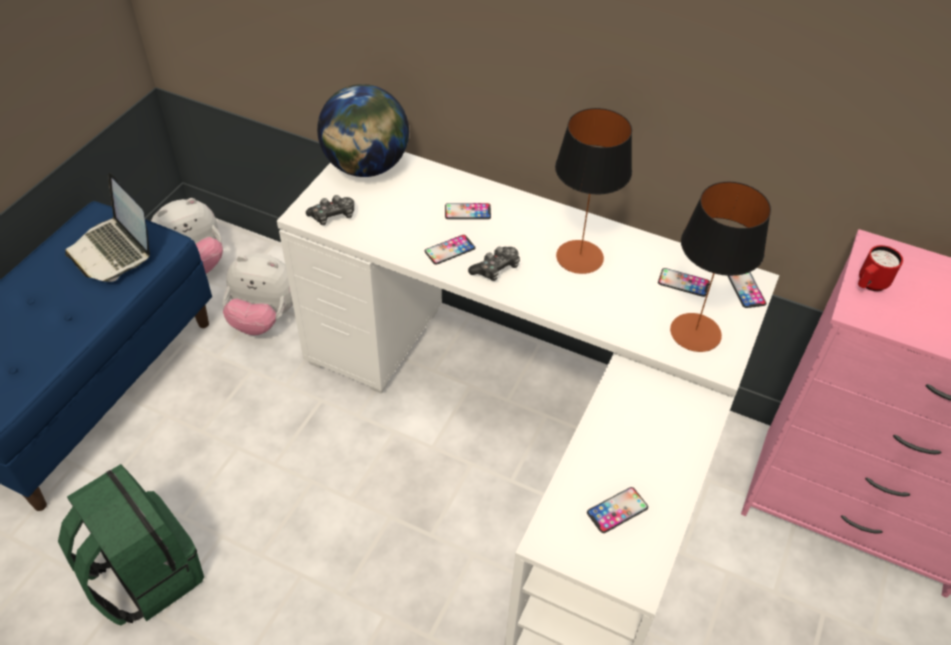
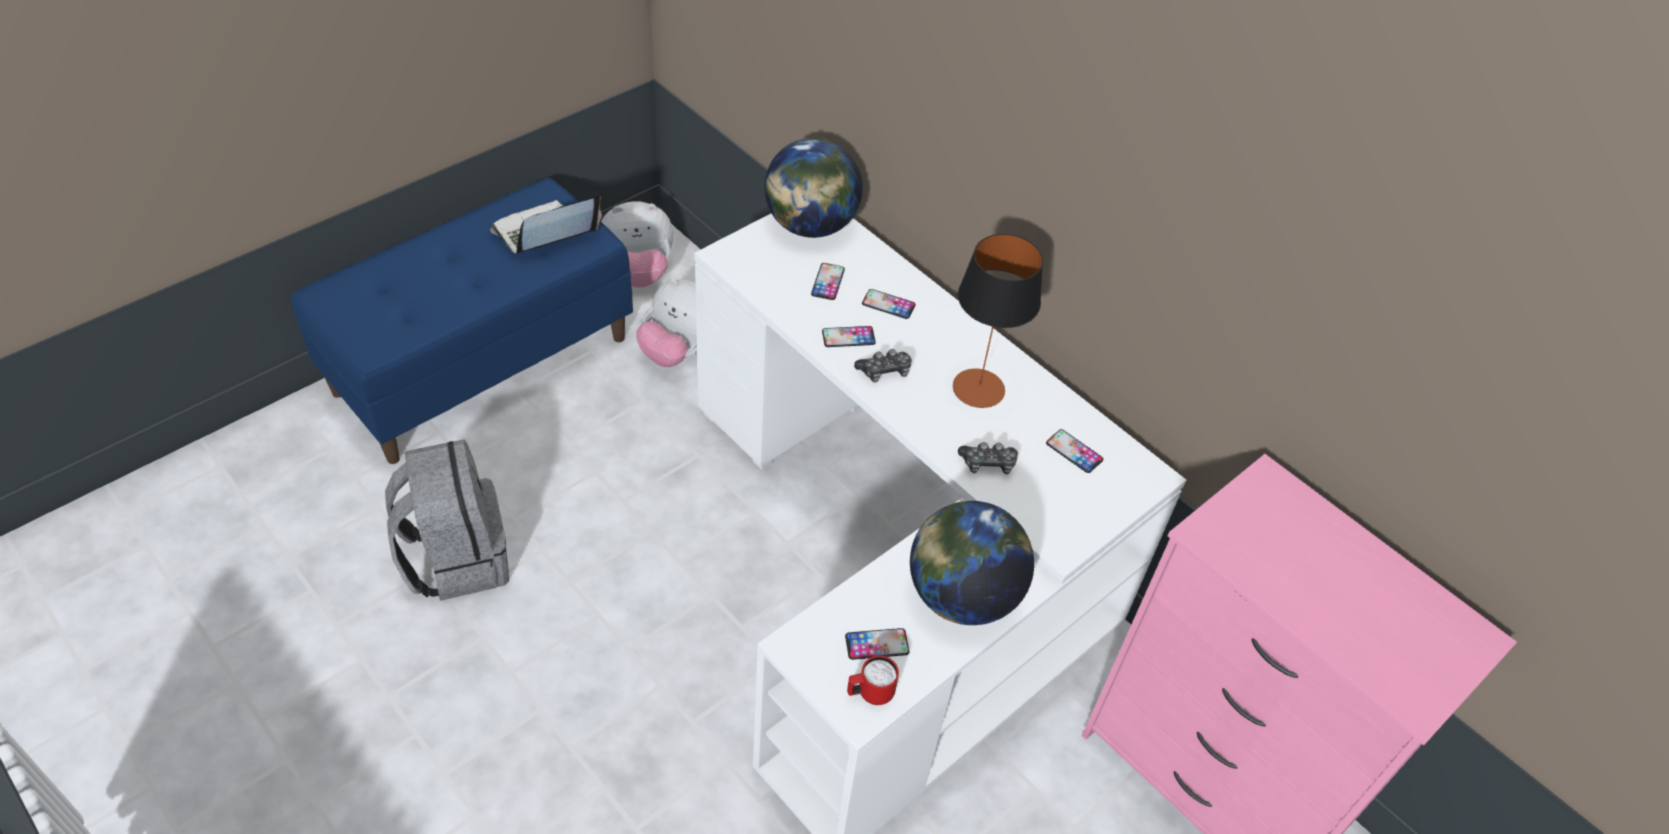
camera: 20 degrees right, 0 degrees up
(113, 251) = (545, 234): laptop -> laptop turned 75 degrees clockwise
(144, 574) = (457, 558): green backpack -> grey backpack
(333, 216) = (751, 265): game controller -> game controller (988, 464)
(661, 438) = (962, 596): none -> globe
(695, 332) = (1055, 505): table lamp -> none
(746, 289) = (1139, 481): phone -> phone (828, 282)
(869, 285) = (1234, 513): red mug -> red mug (870, 694)

